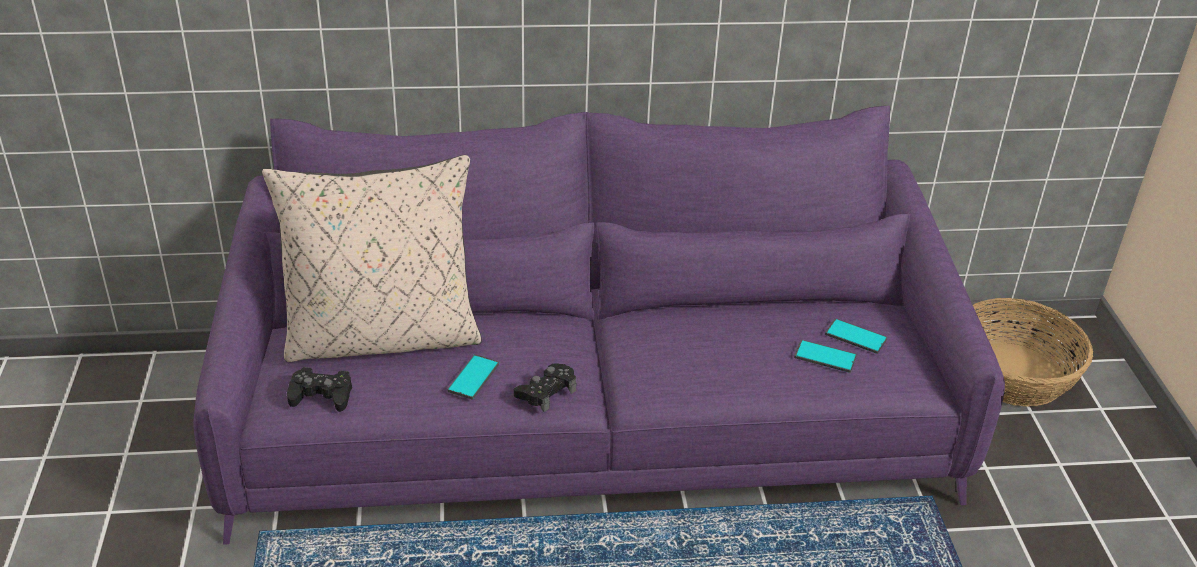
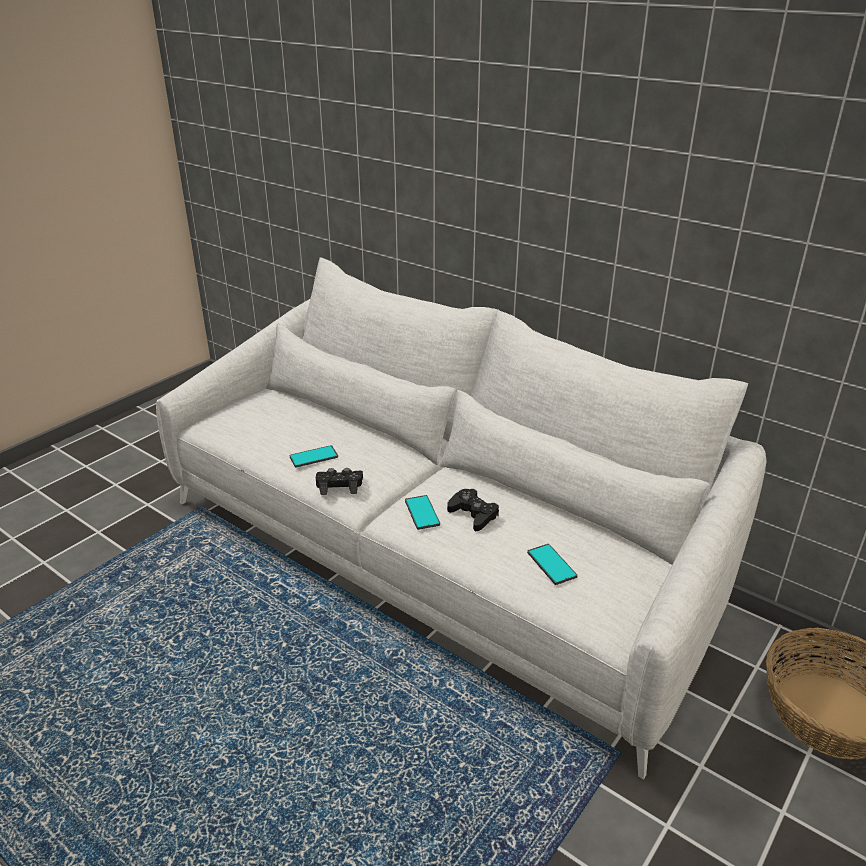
camera: 45 degrees right, 5 degrees down
(321, 395) = (231, 427): black game controller -> black game controller (473, 514)
(383, 336) = (303, 414): beige pillow -> none
(592, 427) = (435, 556): purple sofa -> white sofa
(855, 337) = (597, 565): phone -> phone (422, 513)

